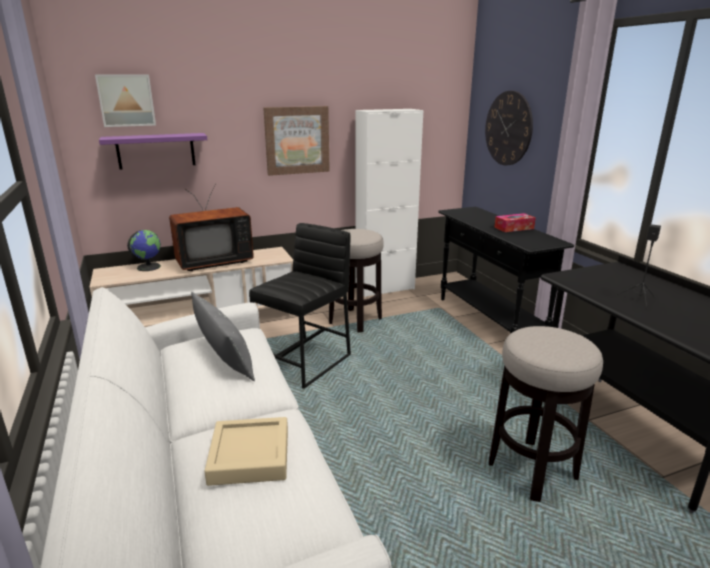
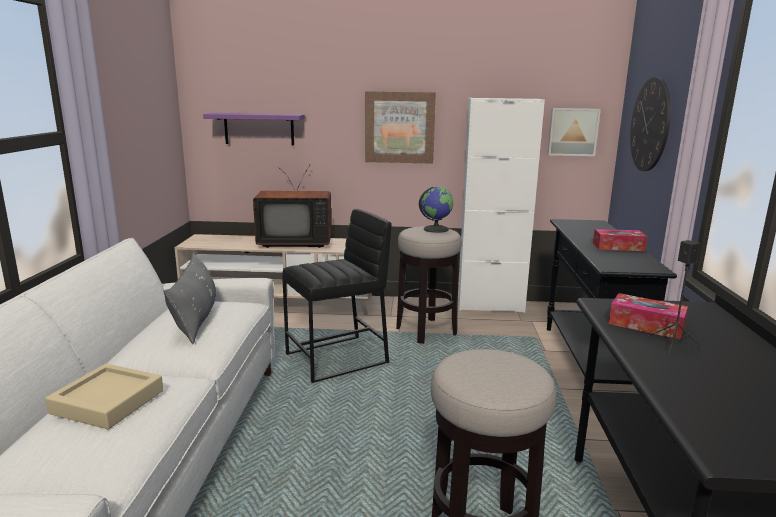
camera: 25 degrees right, 5 degrees down
(126, 100) = (237, 80): picture -> picture (572, 132)
(148, 267) = (237, 239): globe -> globe (435, 229)
(606, 287) = (646, 325): none -> tissue box

